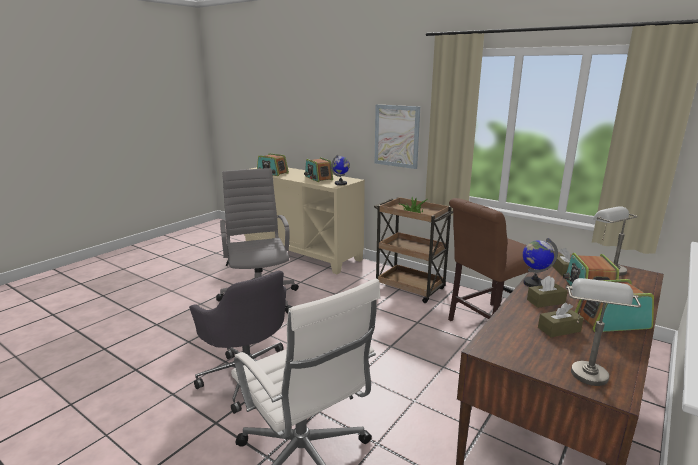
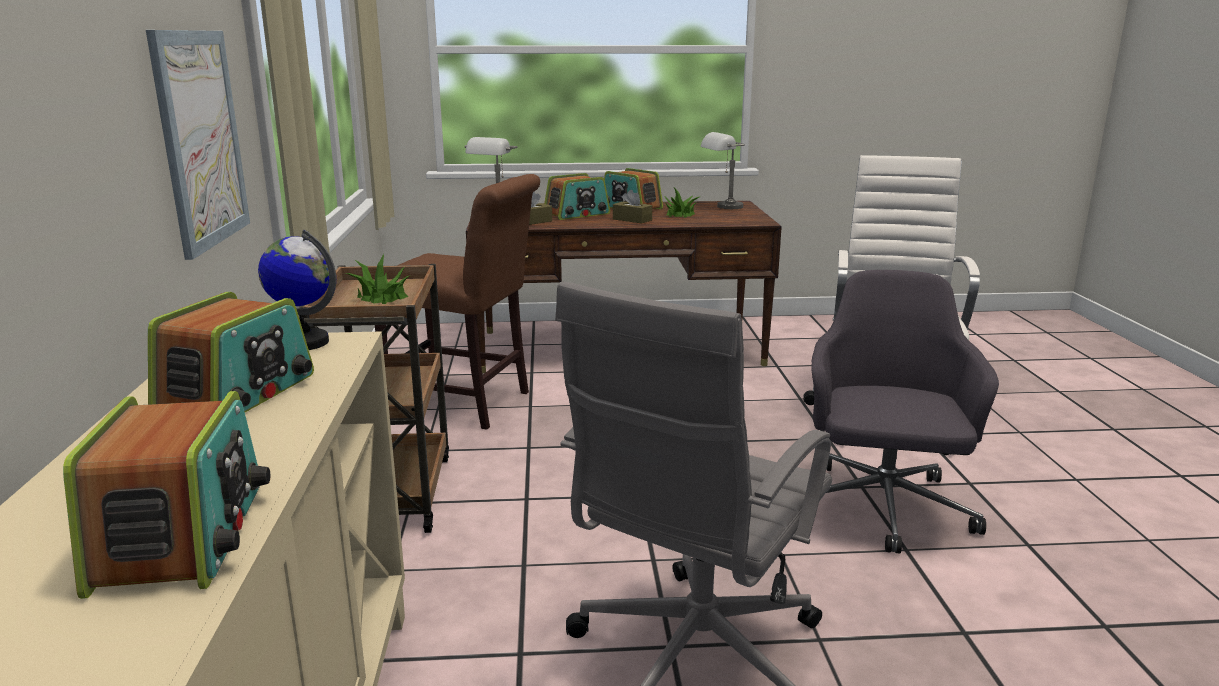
camera: 130 degrees left, 0 degrees up
(533, 283) = (595, 225): globe -> none
(559, 329) = (680, 214): brown tissue box -> potted plant

